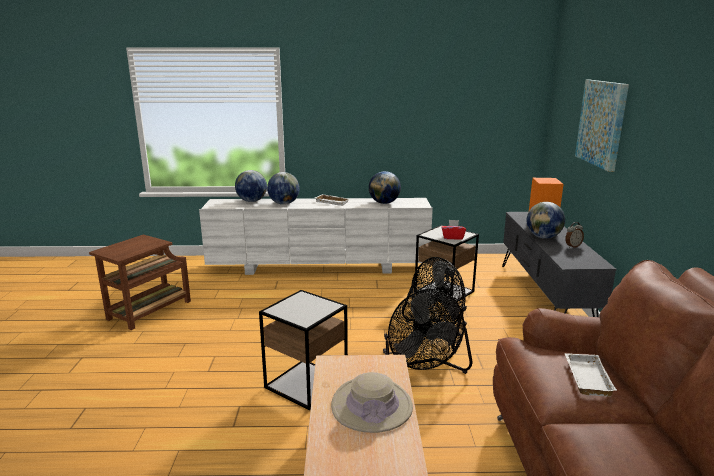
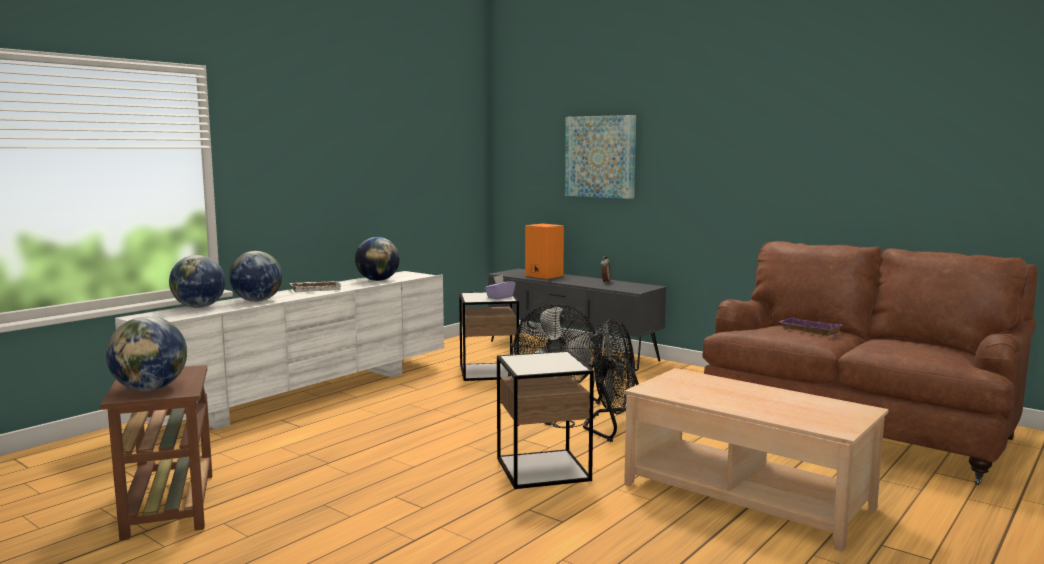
camera: 50 degrees left, 10 degrees down
(372, 406) = (741, 393): beige hat -> none
(452, 237) = (500, 297): red tissue box -> purple tissue box
(543, 237) = (570, 281): globe -> globe (150, 389)
(585, 377) = (808, 330): white tray -> purple tray

